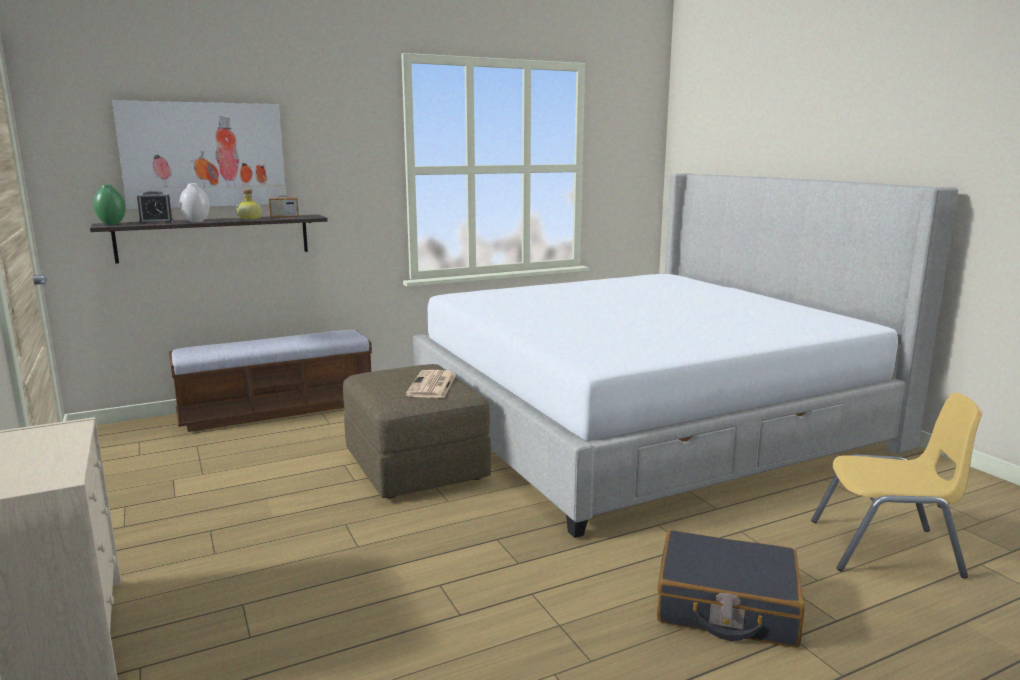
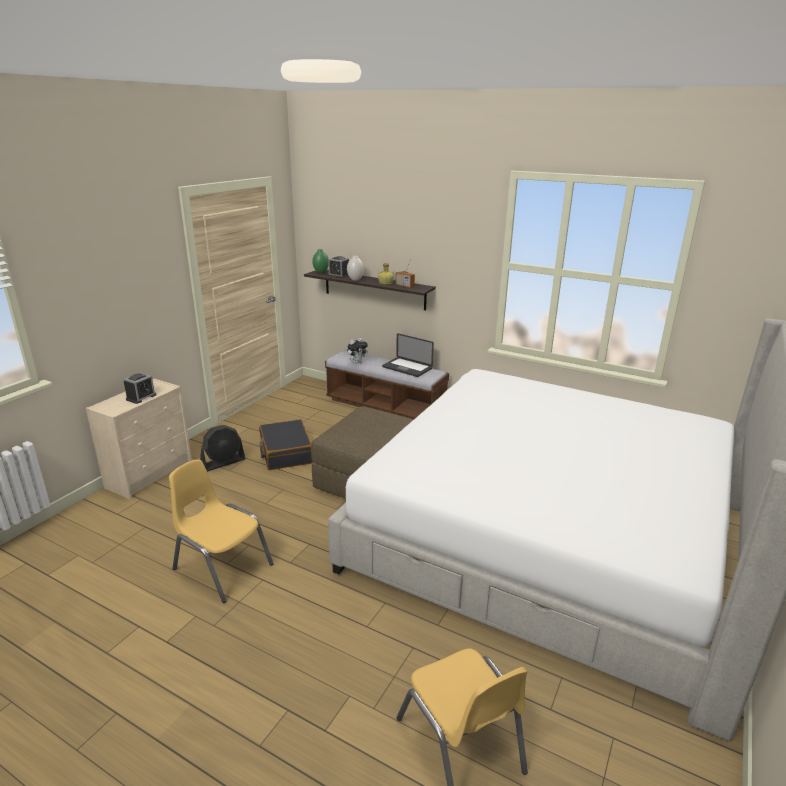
camera: 55 degrees right, 10 degrees up
(58, 450) = (141, 397): none -> alarm clock
(183, 553) = (223, 462): none -> black fan
(204, 155) = (373, 236): picture -> none
(231, 350) = (357, 362): none -> plush toy
(309, 337) = (407, 368): none -> laptop
(432, 385) = (367, 434): newspaper -> none
(464, 621) = (222, 567): none -> yellow chair
(726, 606) = (304, 666): black suitcase -> black suitcase (285, 453)

